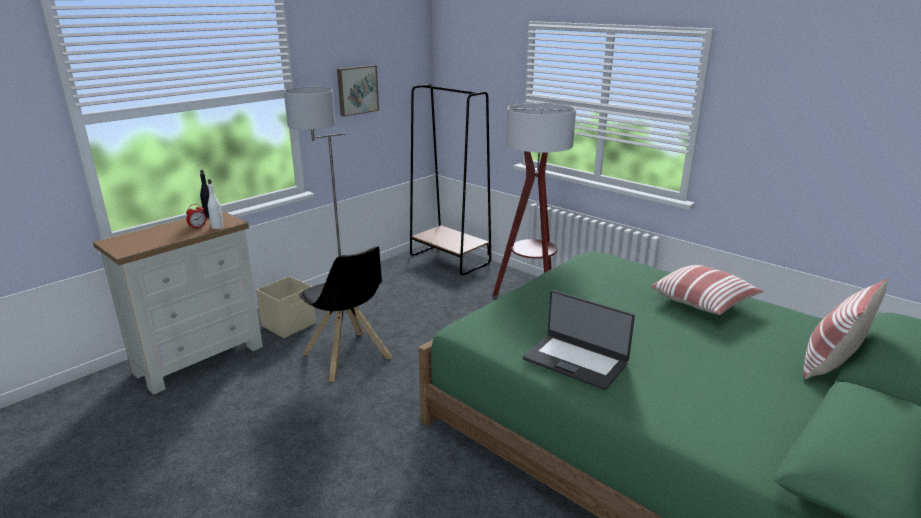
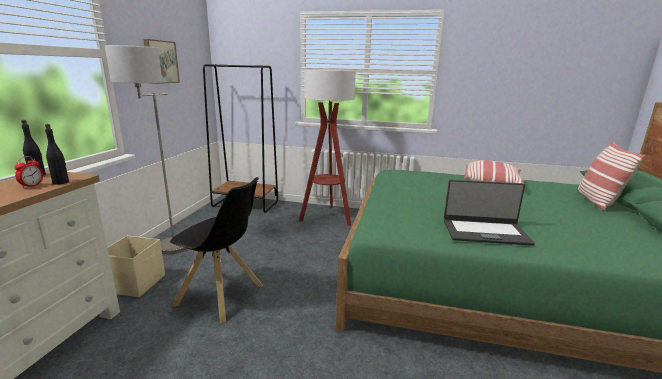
camera: 30 degrees left, 5 degrees down
(217, 227) = (61, 182): white bottle -> black bottle

